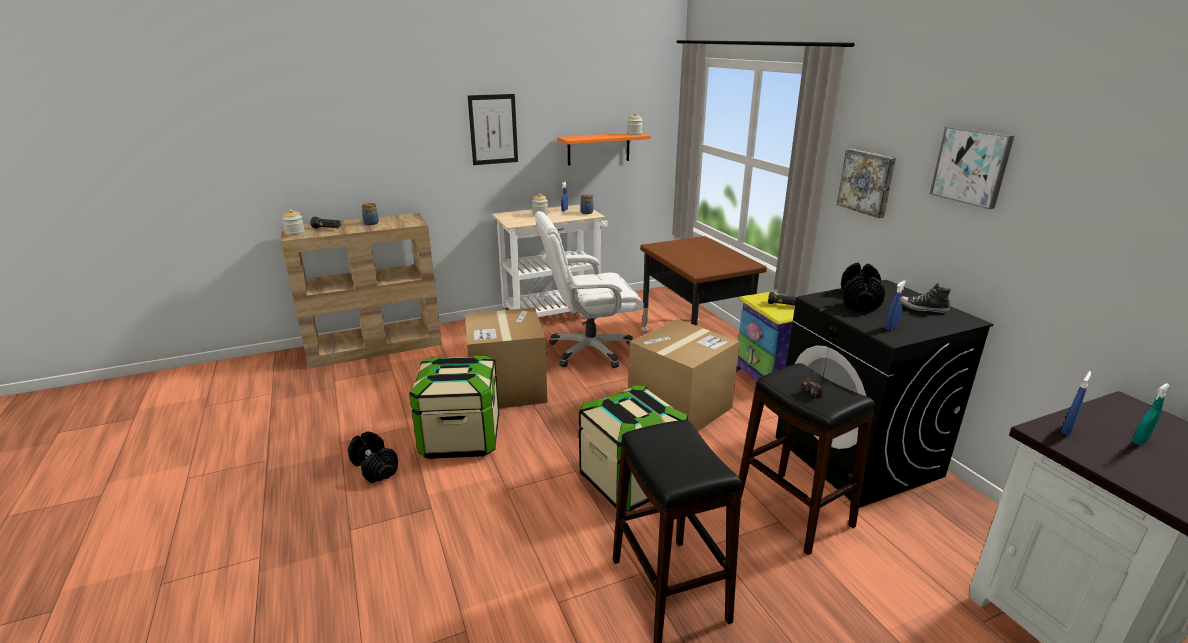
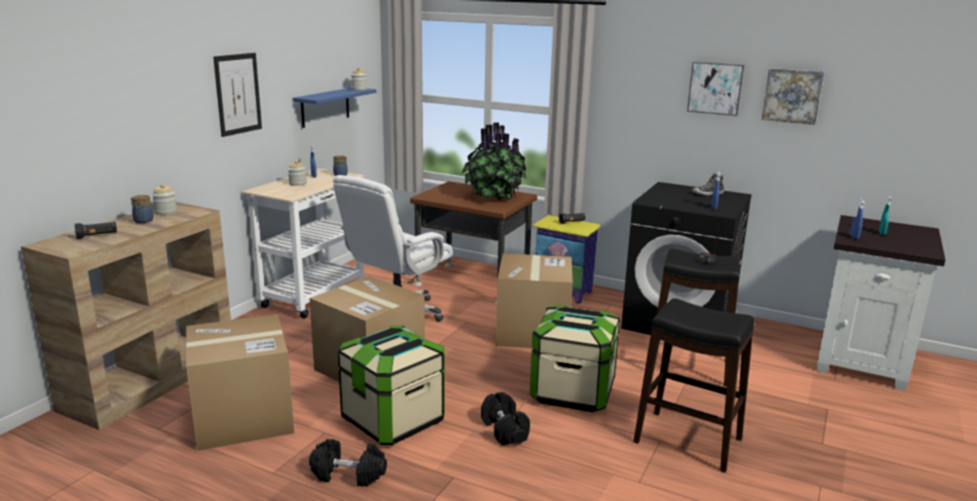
camera: 40 degrees left, 5 degrees down
(295, 233) = (66, 248): jar -> jar (166, 212)
(382, 393) = (243, 417): none -> cardboard box
(598, 148) = (325, 107): orange shelf -> blue shelf
(714, 260) = (493, 197): none -> potted plant
(860, 299) = (669, 196): black dumbbell -> black dumbbell (505, 430)
(867, 182) = (625, 109): picture -> picture (792, 95)

